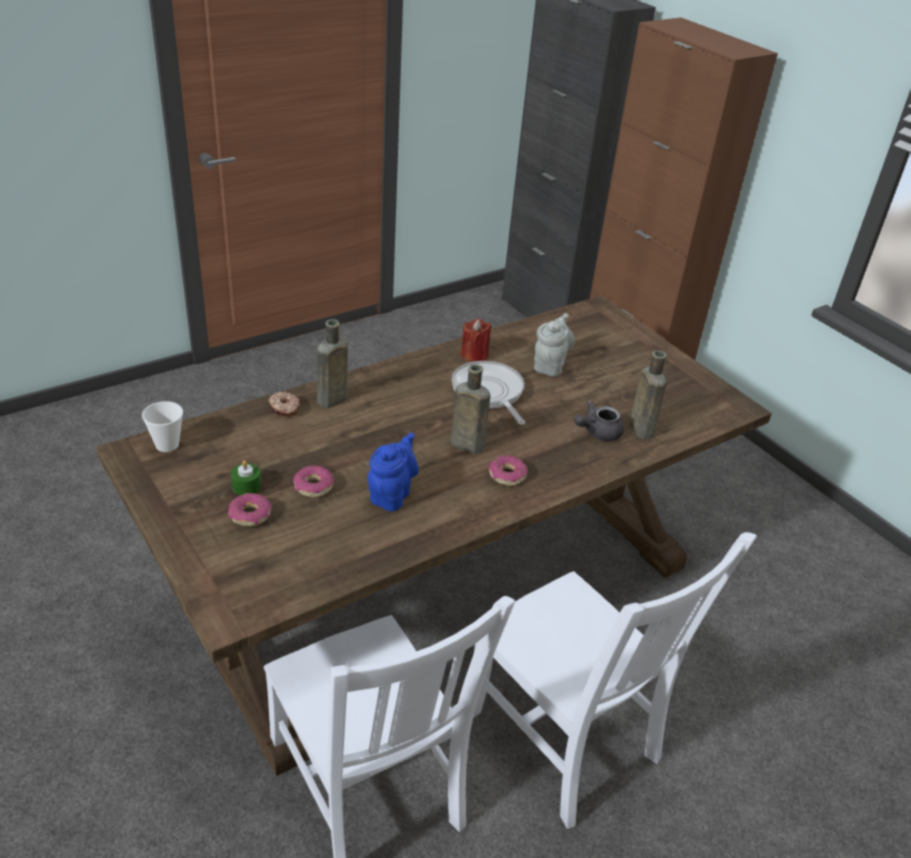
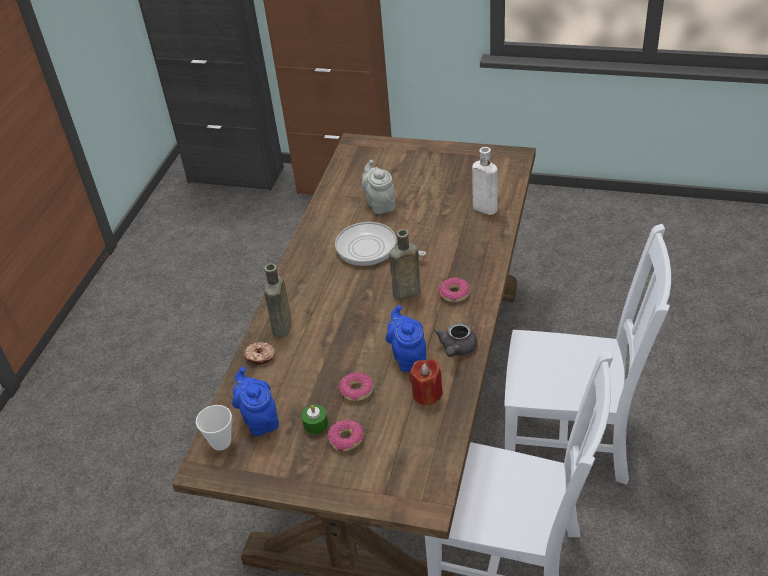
camera: 35 degrees left, 5 degrees up
(215, 451) = (259, 419): none -> blue teapot
(474, 355) = (326, 230): red candle -> red candle (427, 394)
(597, 432) = (465, 228): grey teapot -> grey teapot (457, 349)
(640, 428) = (483, 208): brown bottle -> white bottle

